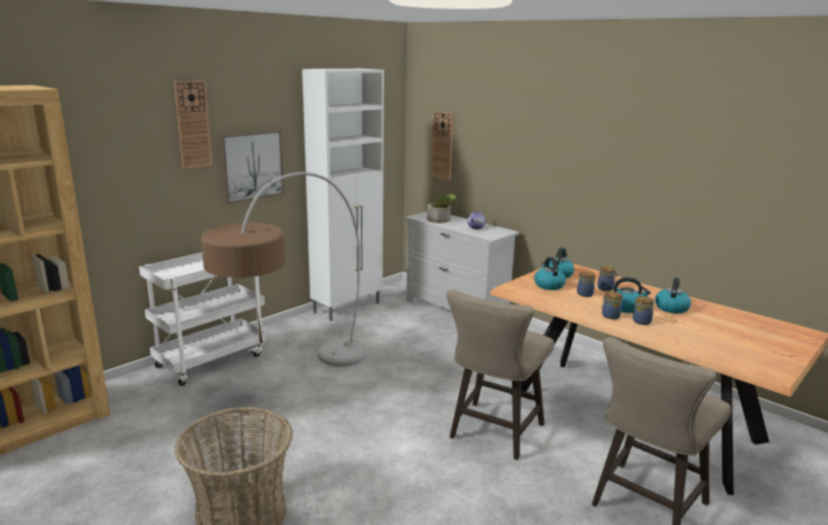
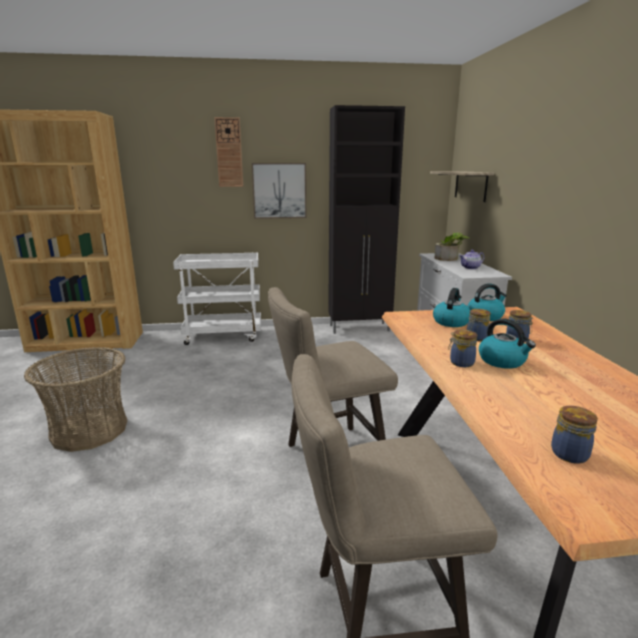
camera: 40 degrees right, 0 degrees up
(294, 383) = (246, 365): floor lamp -> none
(348, 307) = (360, 328): white cabinet -> black cabinet
(442, 145) = (470, 185): wall clock -> shelf
(641, 321) = (492, 378): jar -> jar (568, 453)
(671, 308) = (574, 378): kettle -> none

